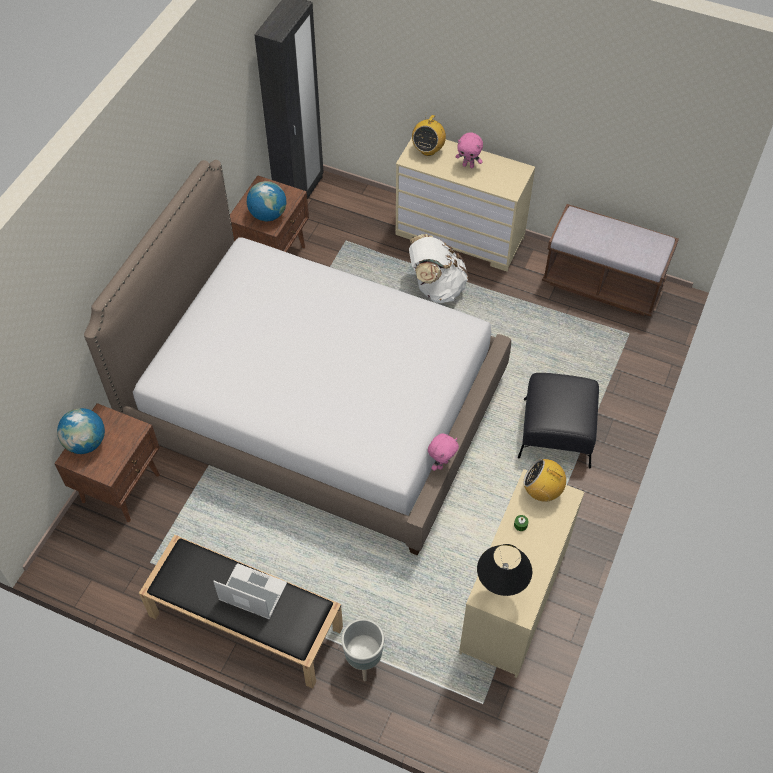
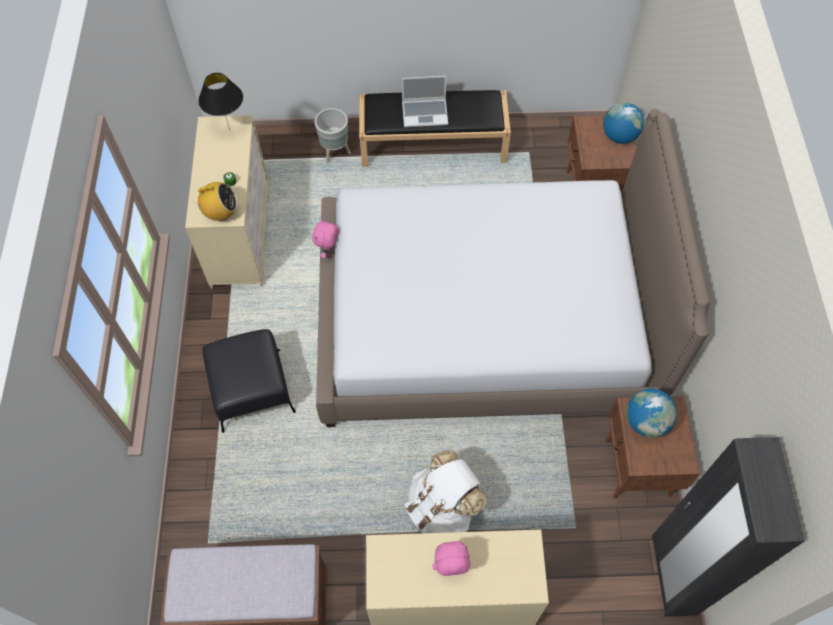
camera: 155 degrees right, 5 degrees up
(428, 150) = (514, 572): radio -> none

